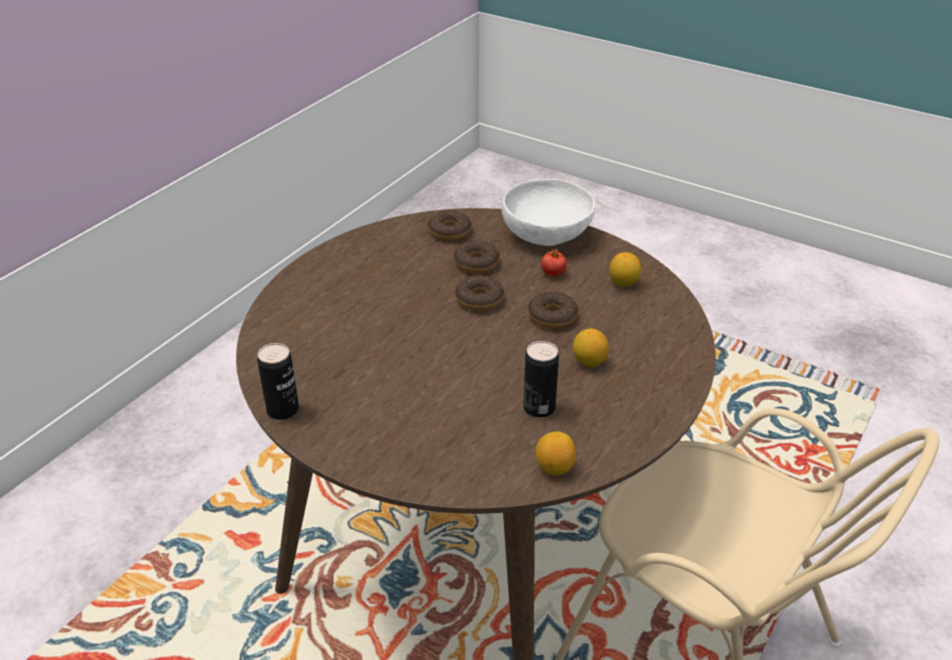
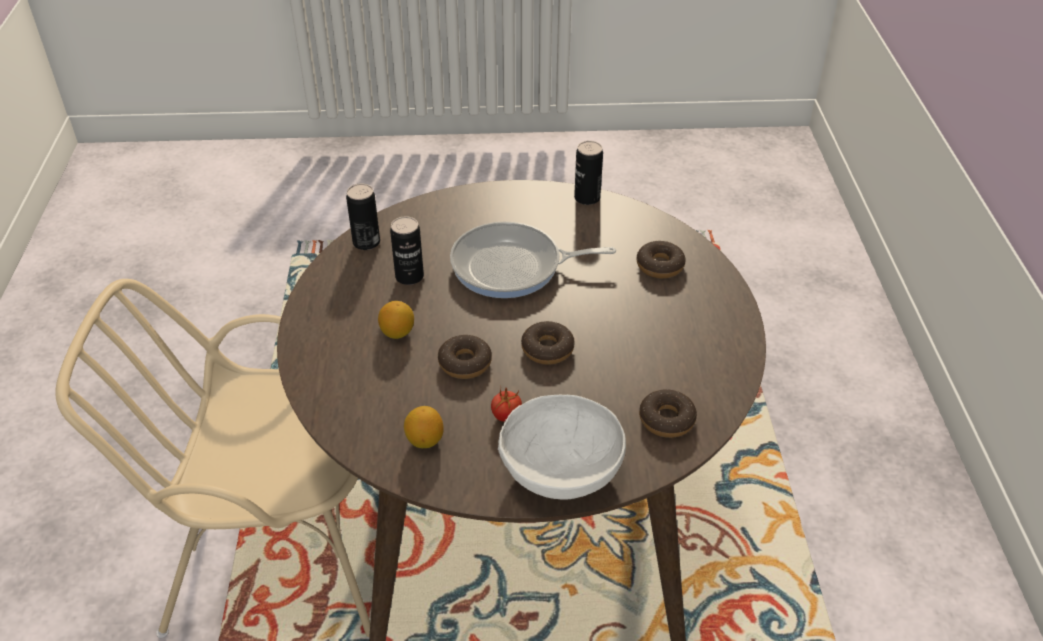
camera: 145 degrees right, 5 degrees up
(435, 373) = (512, 267): none -> frying pan
(476, 263) = (594, 390): donut -> donut (660, 266)
(554, 467) = (366, 242): lemon -> can

